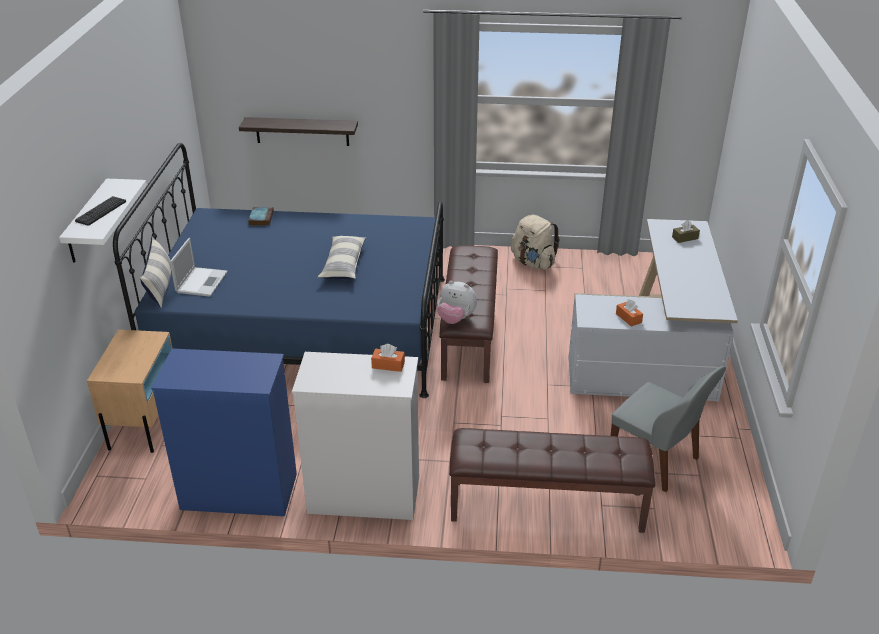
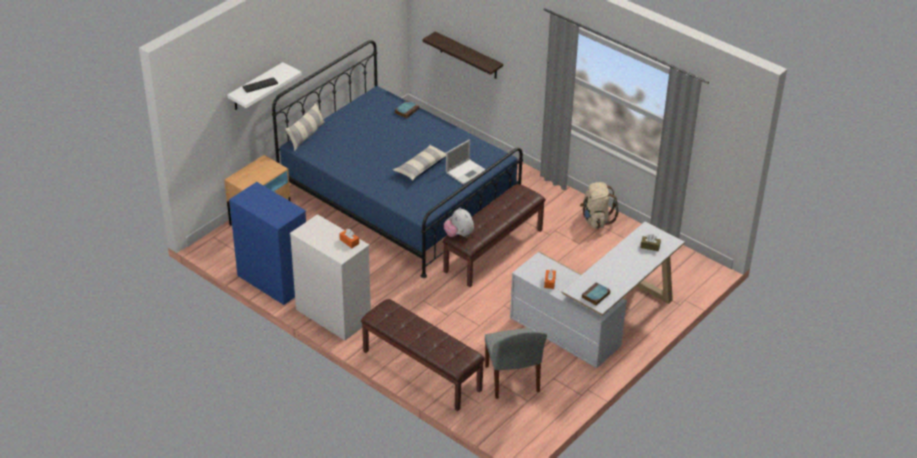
camera: 35 degrees right, 5 degrees up
(202, 281) = (331, 143): laptop -> laptop (466, 171)
(705, 305) = (595, 296): none -> book

